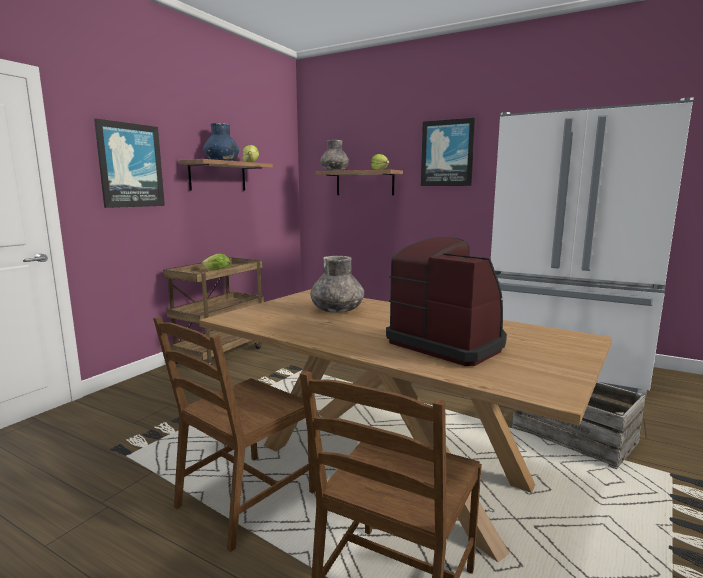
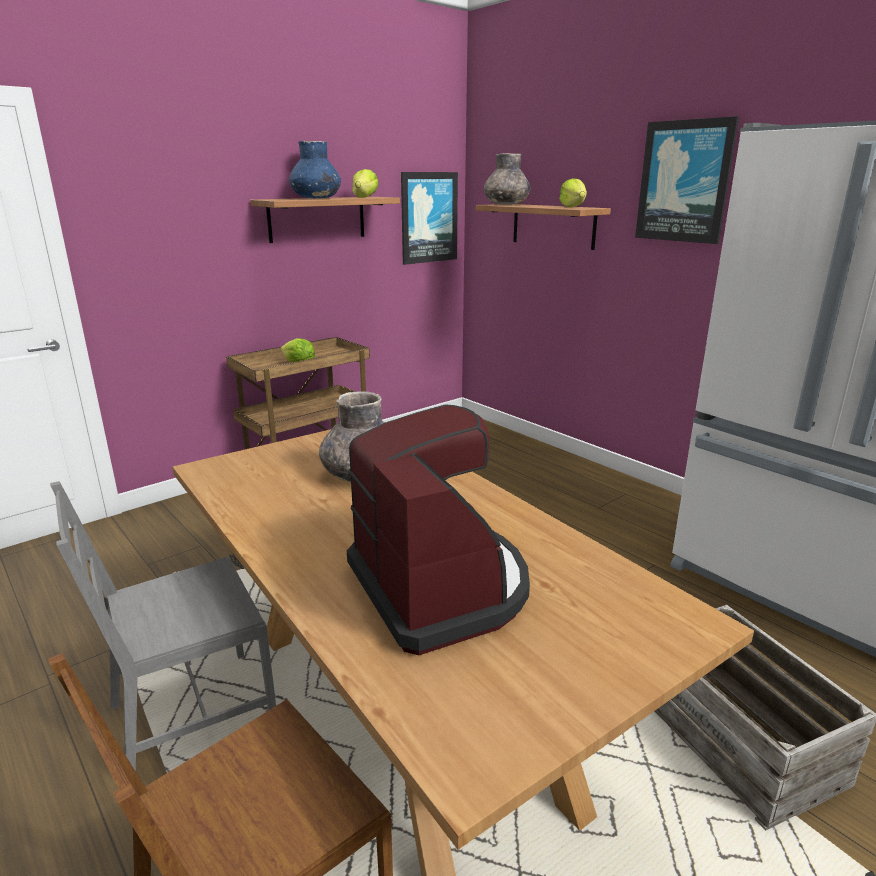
camera: 20 degrees right, 10 degrees up
(130, 165) = (175, 214): picture -> picture (428, 217)
(245, 499) = (191, 718): brown chair -> grey chair

